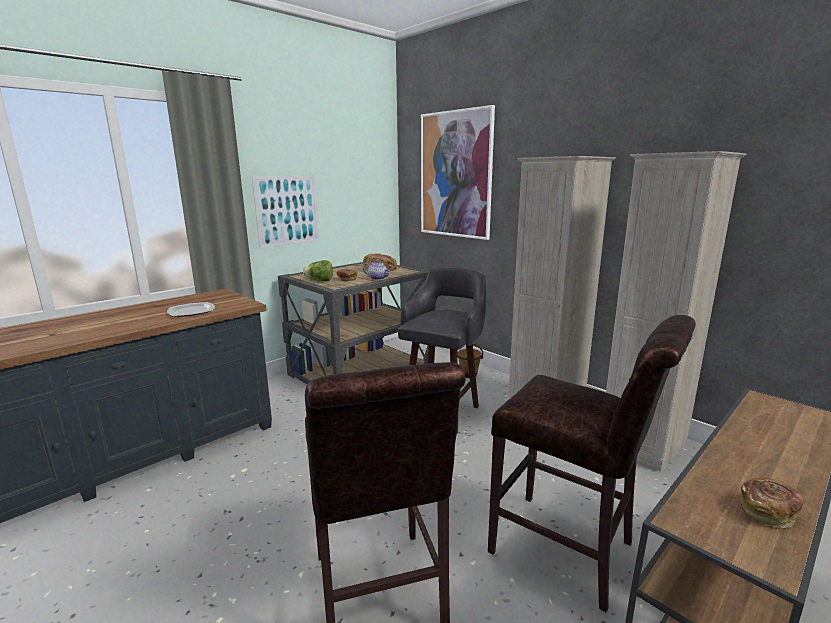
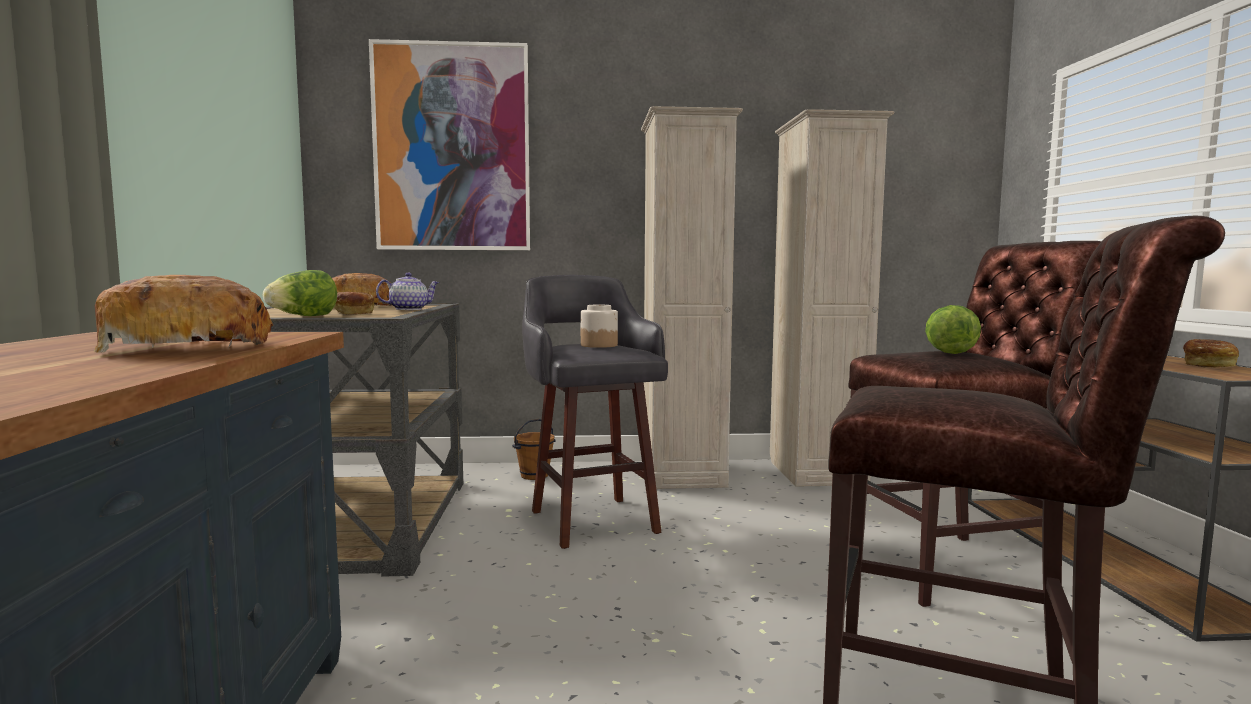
camera: 50 degrees left, 10 degrees down
(191, 311) = (185, 348): plate -> bread
(287, 210) = (159, 163): picture -> none
(446, 317) = (599, 345): none -> jar
(566, 395) = (947, 352): none -> lettuce

